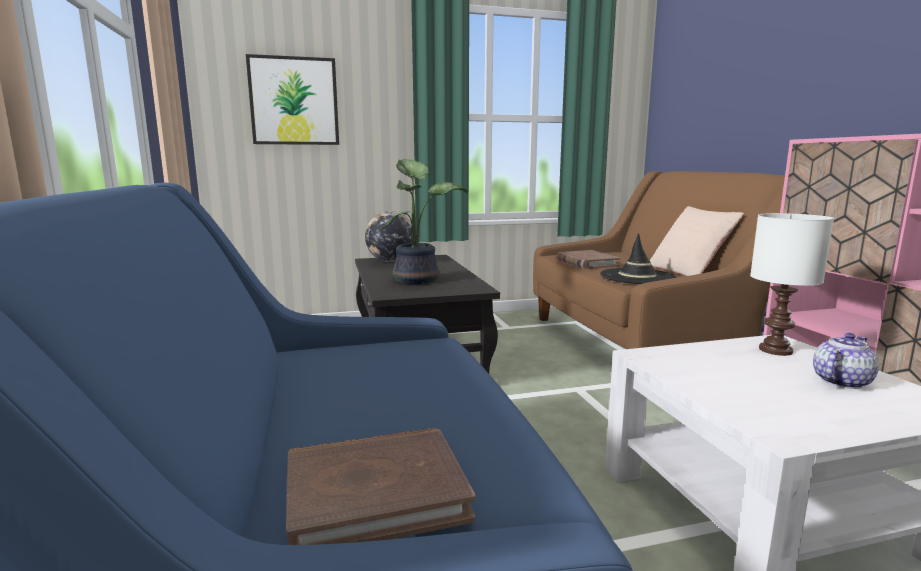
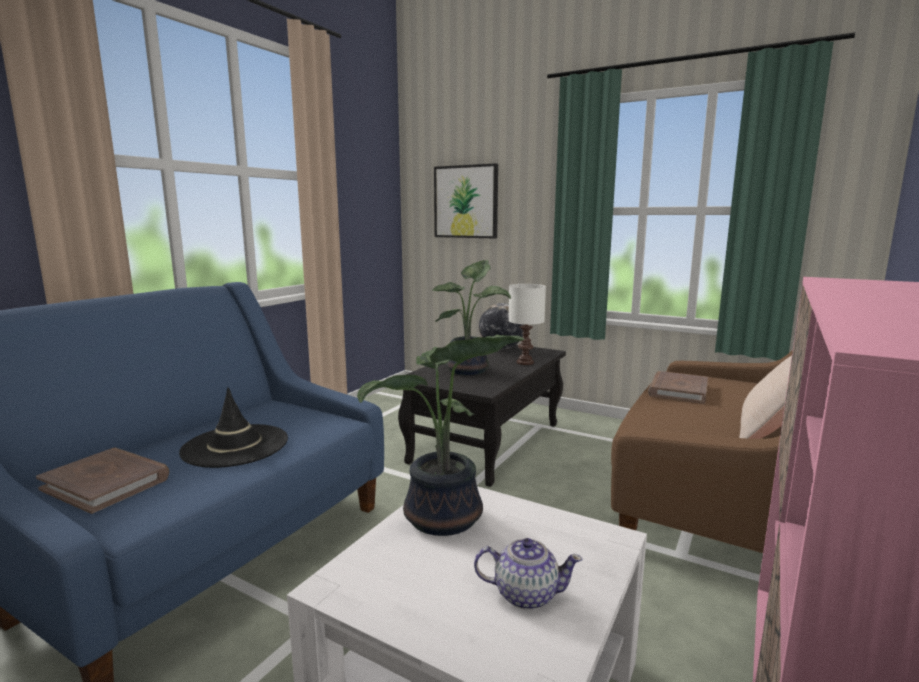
camera: 45 degrees right, 0 degrees up
(637, 277) = (678, 420): black hat -> black hat (235, 446)
(700, 371) = (443, 520): none -> potted plant
(774, 350) = (573, 541): white table lamp -> white table lamp (525, 362)

